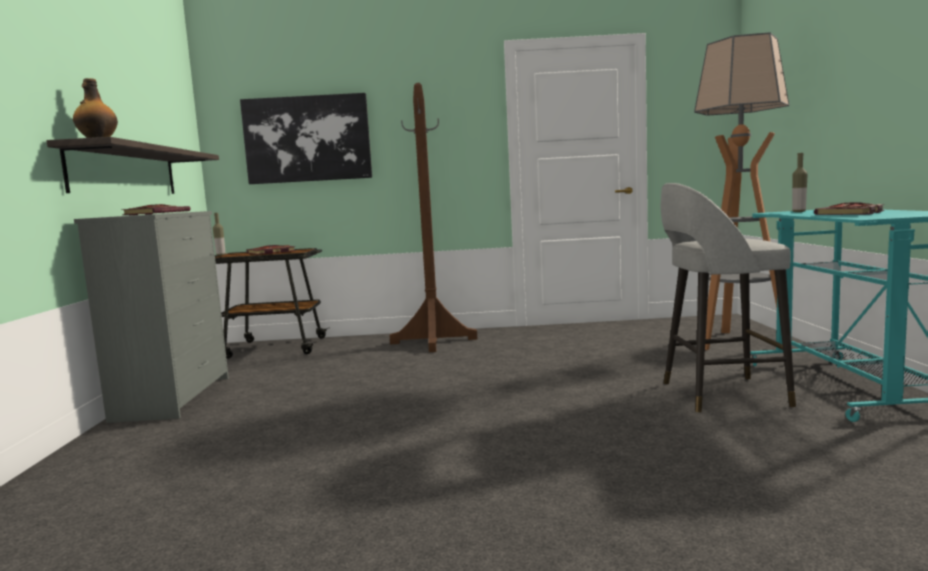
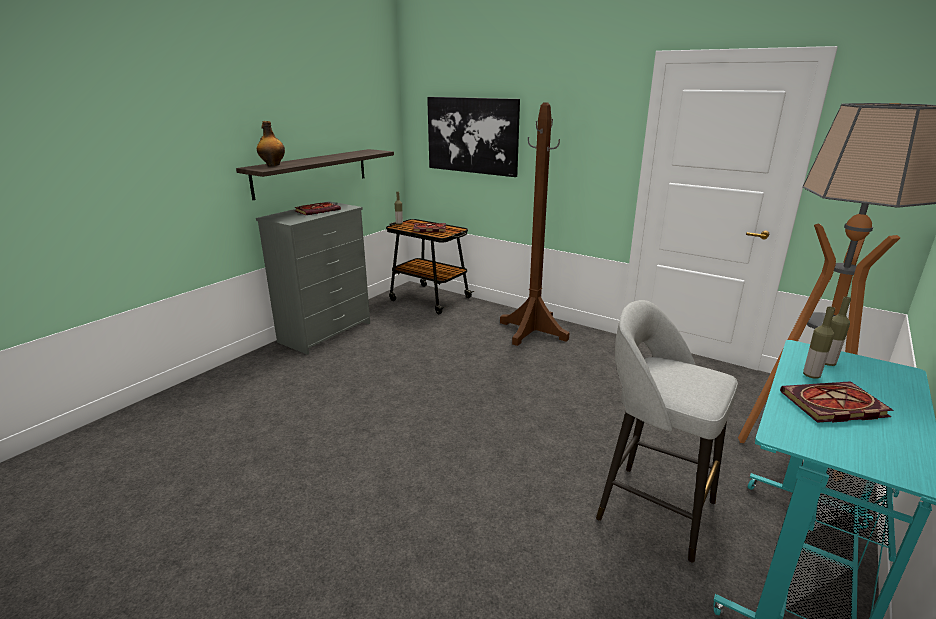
camera: 35 degrees right, 15 degrees up
(807, 213) = (811, 375): none -> bottle

